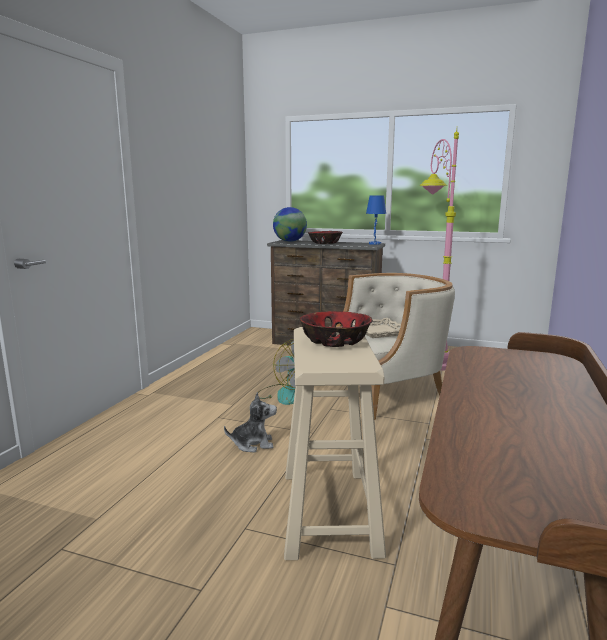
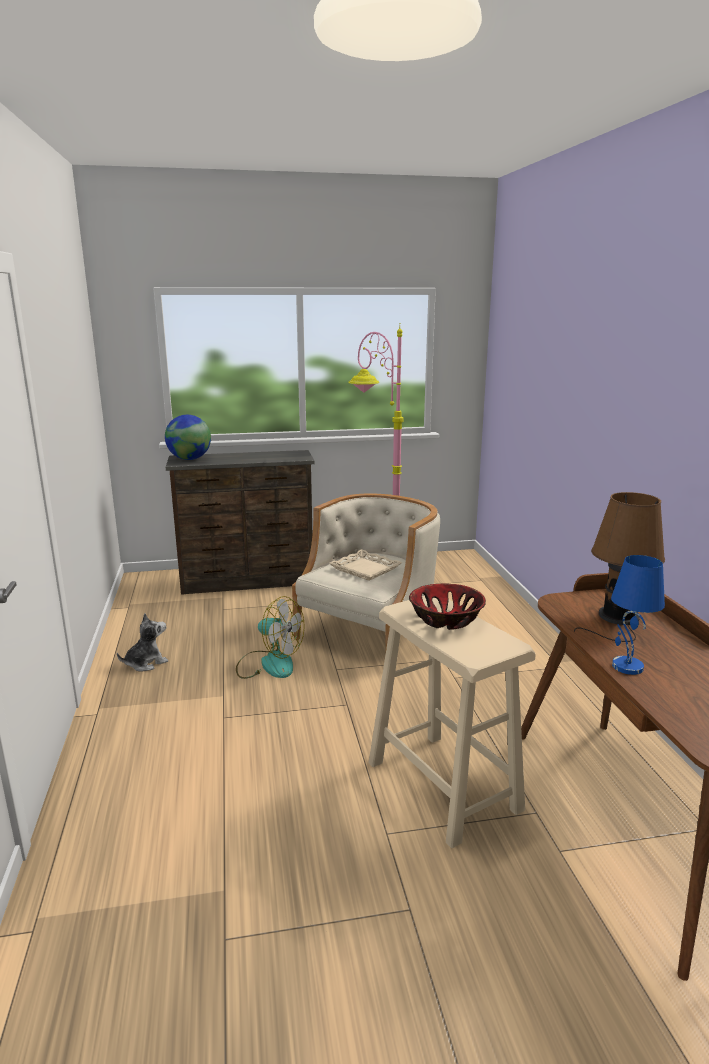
camera: 30 degrees left, 5 degrees up
(253, 444) = (299, 738): plush toy -> plush toy (146, 663)
(324, 243) = (240, 458): bowl -> none
(374, 243) = (300, 453): blue table lamp -> blue table lamp (626, 666)
(522, 372) = (617, 618): none -> brown table lamp

